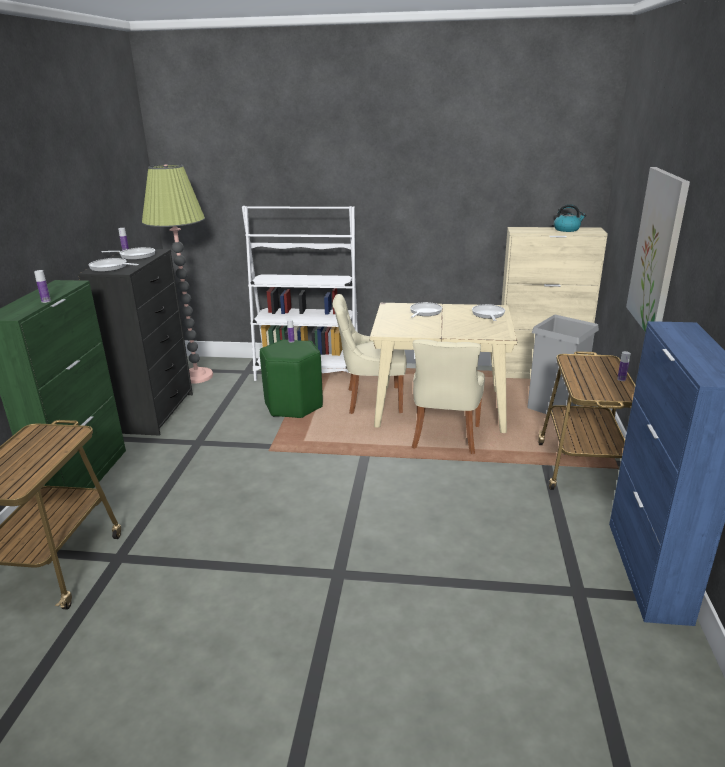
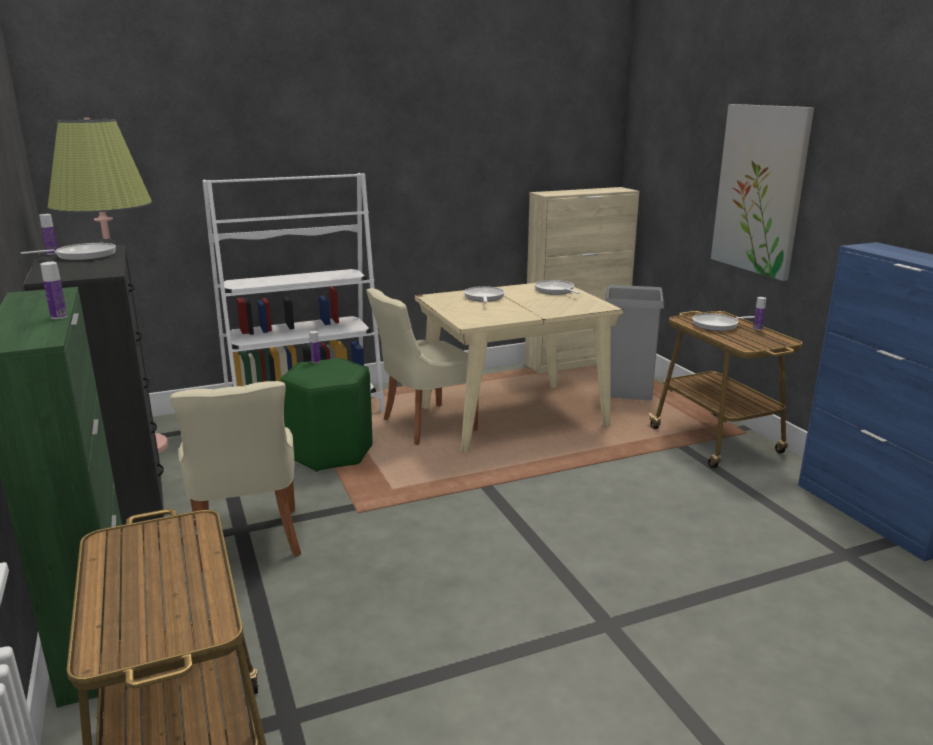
camera: 30 degrees left, 5 degrees down
(110, 267) = (70, 272): frying pan -> frying pan (718, 325)
(445, 439) = (554, 446): beige chair -> beige chair (247, 542)
(567, 229) = (594, 190): kettle -> none

